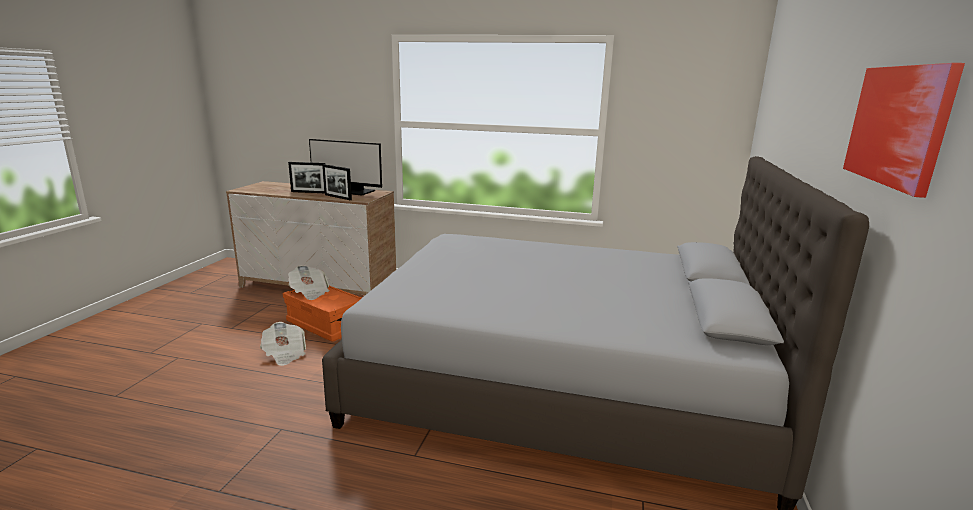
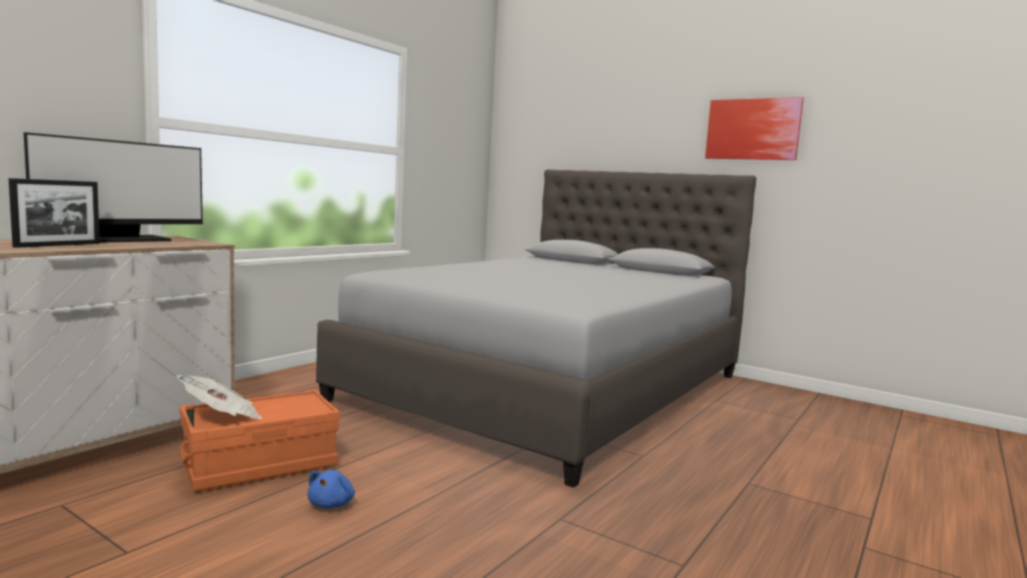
camera: 70 degrees left, 10 degrees down
(284, 354) = (332, 504): newspaper -> blue plush toy
(338, 197) = (154, 244): picture frame -> none

